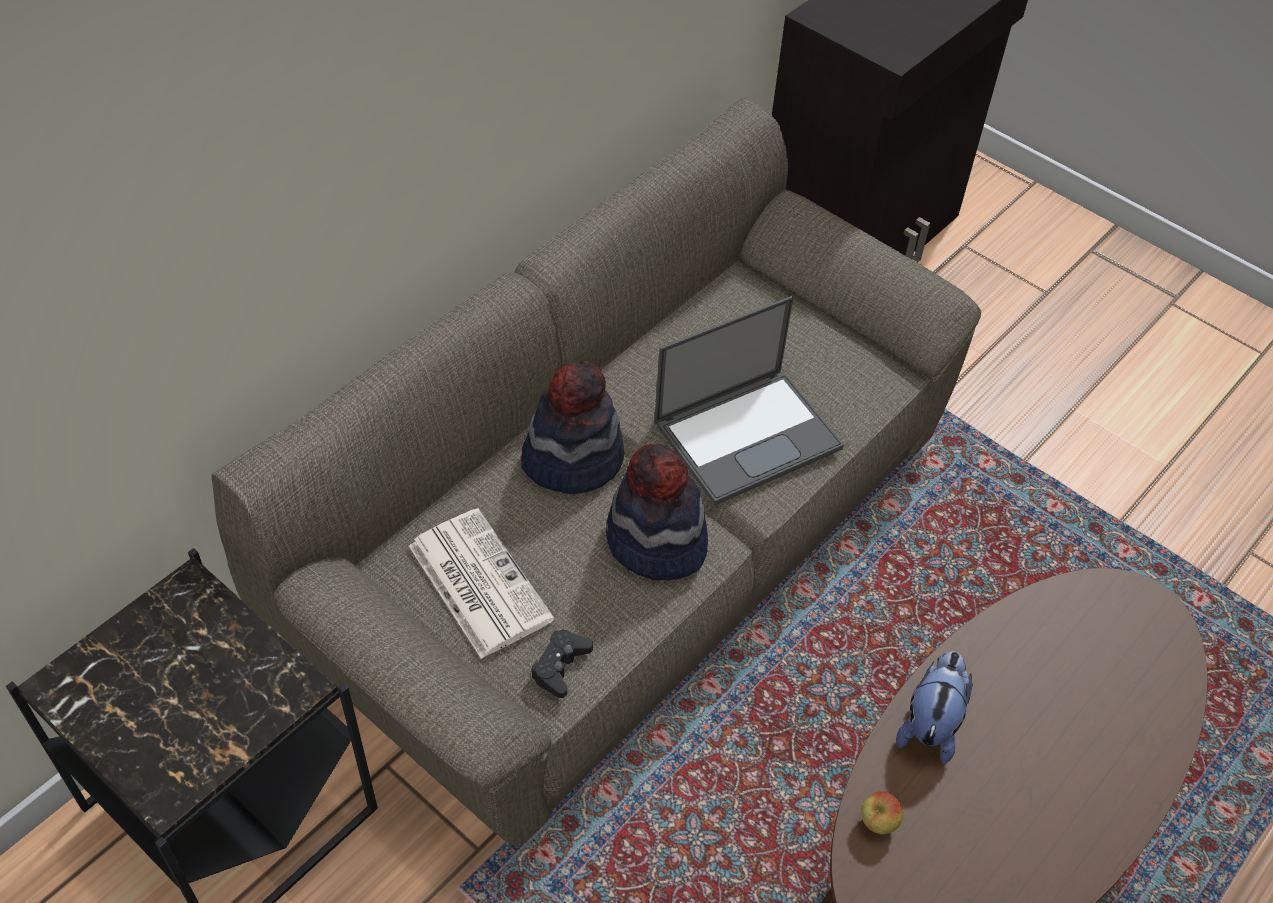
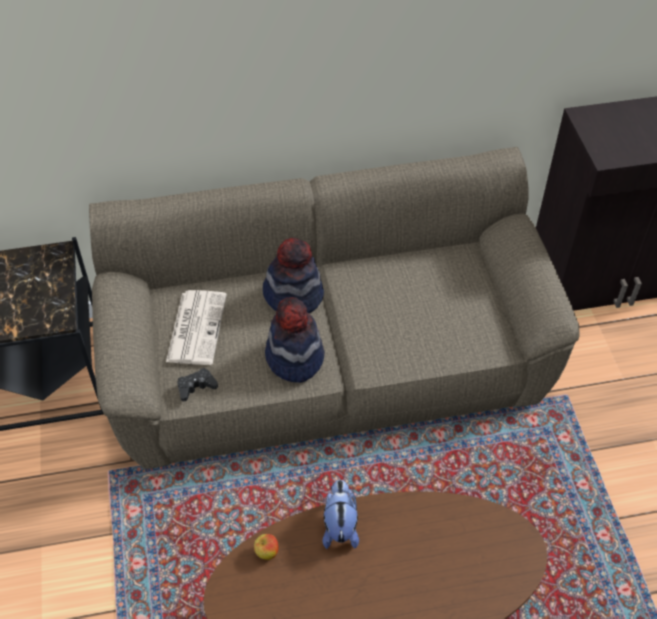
camera: 40 degrees right, 0 degrees up
(749, 434) = (393, 332): laptop -> none
(930, 724) = (340, 526): plush toy -> plush toy turned 60 degrees counterclockwise

